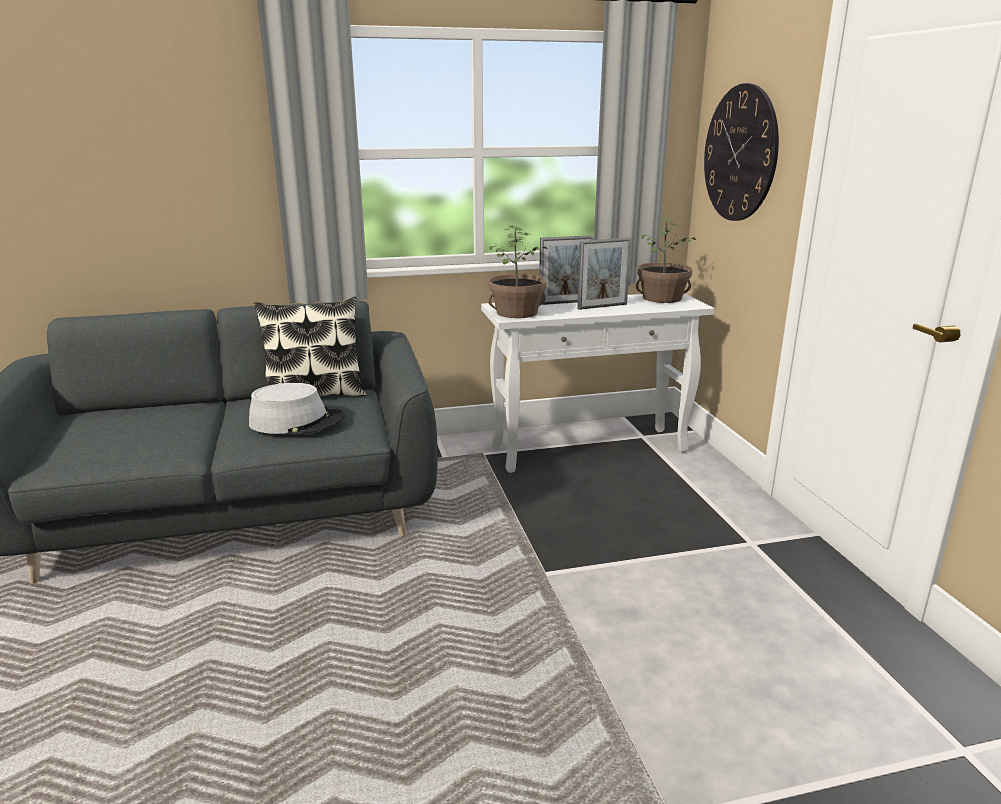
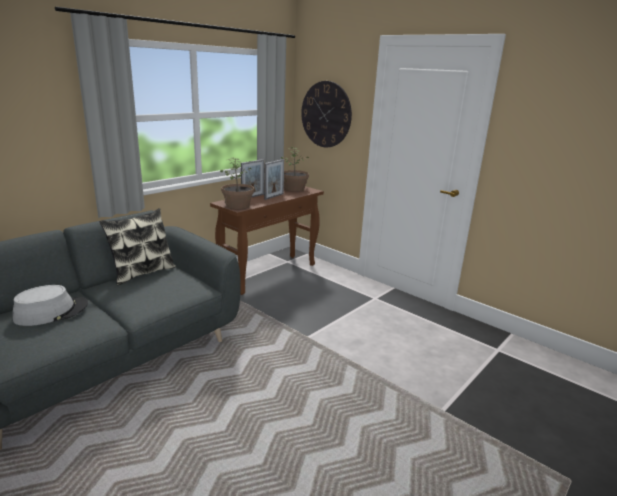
camera: 35 degrees left, 0 degrees up
(297, 421) = (157, 290): grey hat -> grey hat (51, 312)
(590, 449) = (270, 273): white console table -> brown console table

